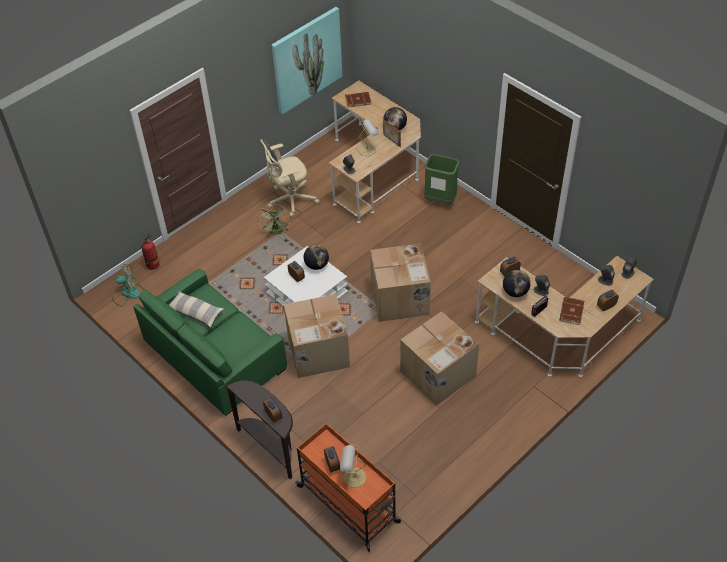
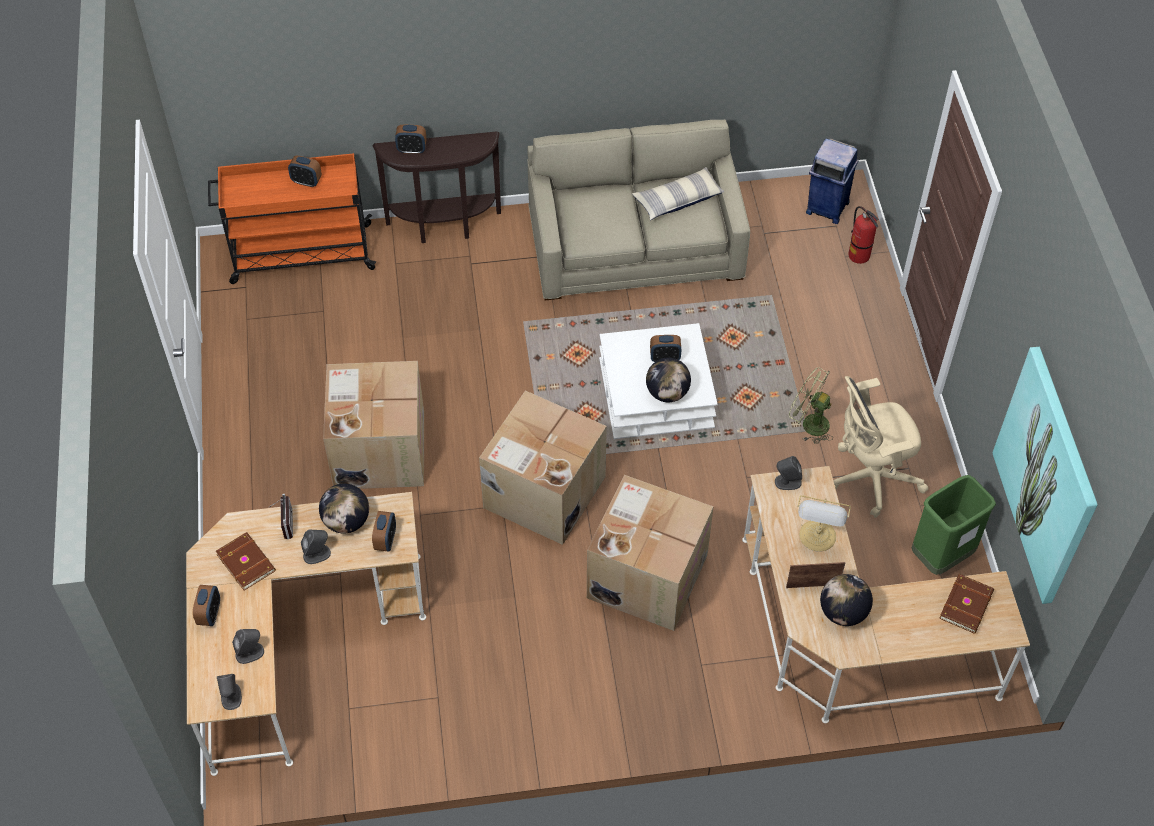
camera: 125 degrees right, 5 degrees up
(126, 293) = (826, 207): fan -> blue trash can
(213, 355) = (635, 243): green sofa -> beige sofa
(290, 200) = (869, 478): beige office chair -> beige office chair turned 120 degrees counterclockwise
(317, 352) = (539, 346): cardboard box -> cardboard box (646, 575)
(353, 477) = (272, 190): table lamp -> none
(440, 201) = (698, 685): green trash can -> green trash can (941, 556)

